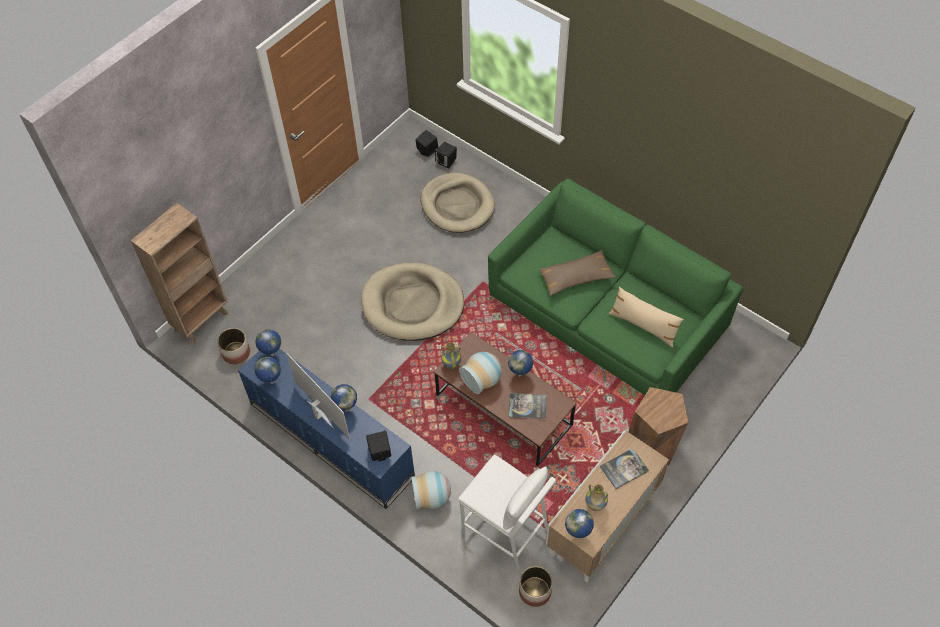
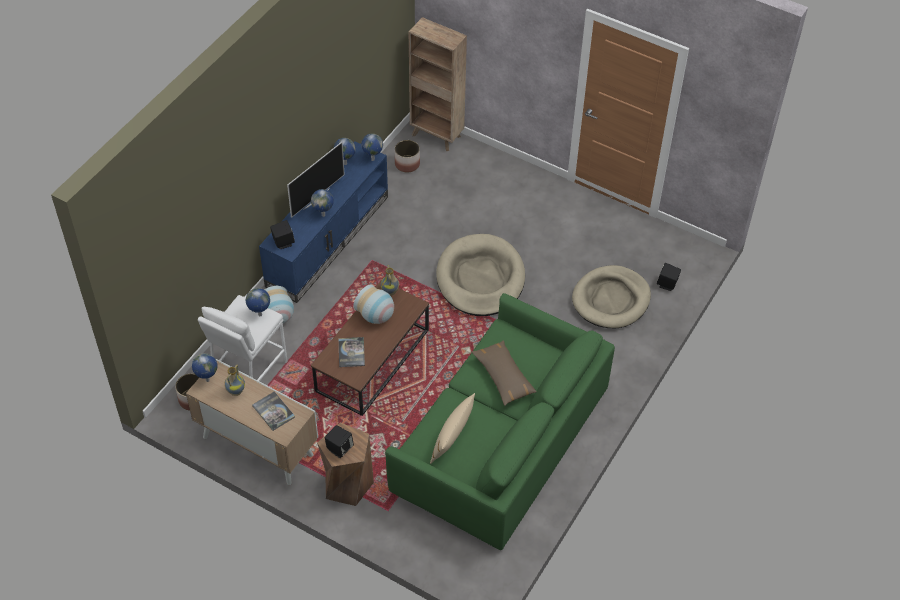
camera: 80 degrees right, 5 degrees down
(427, 151) = (678, 266): black speaker -> black speaker (339, 448)
(520, 374) = (385, 344): globe -> globe (260, 315)

